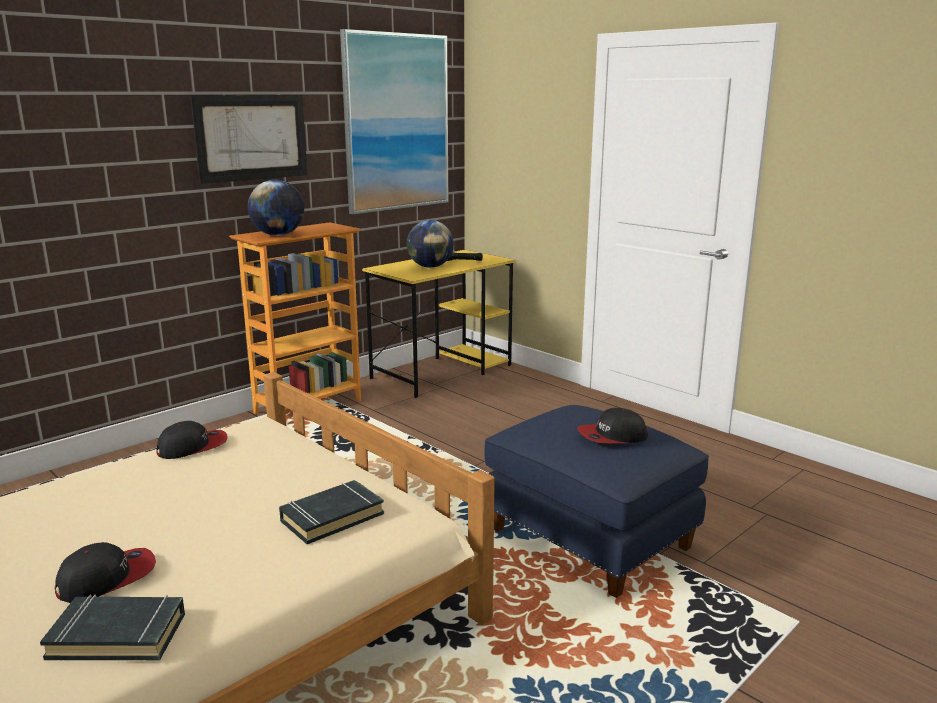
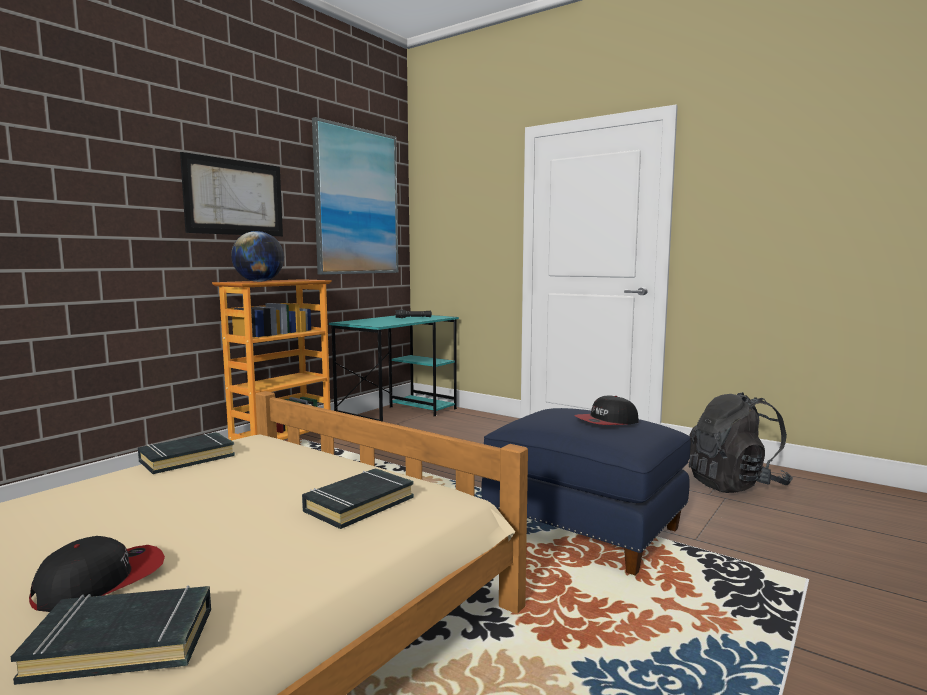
camera: 10 degrees left, 10 degrees down
(193, 447) = (187, 458): cap -> black book
(430, 267) = (389, 320): globe -> none
(443, 371) = (399, 415): yellow desk -> turquoise desk
(789, 497) = (735, 485): none -> black backpack

